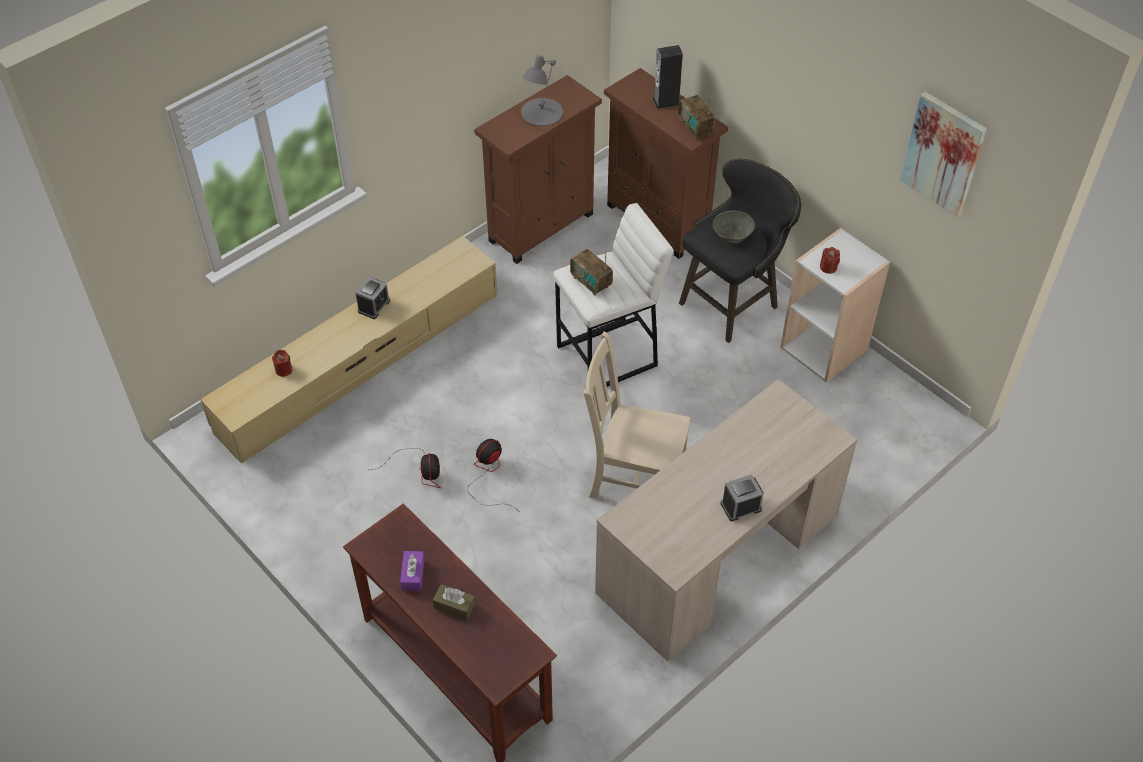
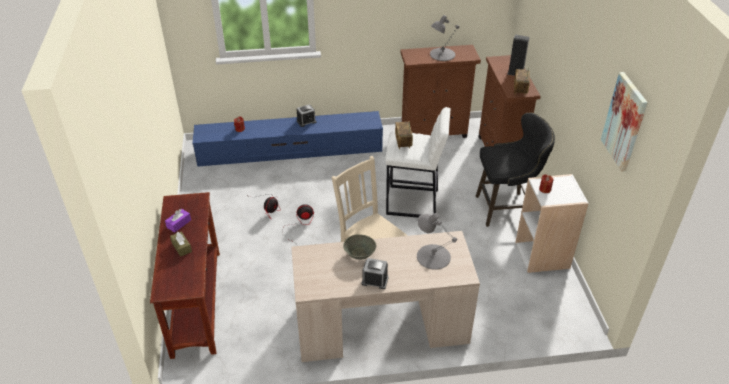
camera: 35 degrees right, 10 degrees down
(359, 361) = (290, 150): beige tv stand -> blue tv stand
(732, 235) = (507, 156): grey bowl -> grey bowl (359, 253)
(777, 434) = (433, 256): none -> grey table lamp

